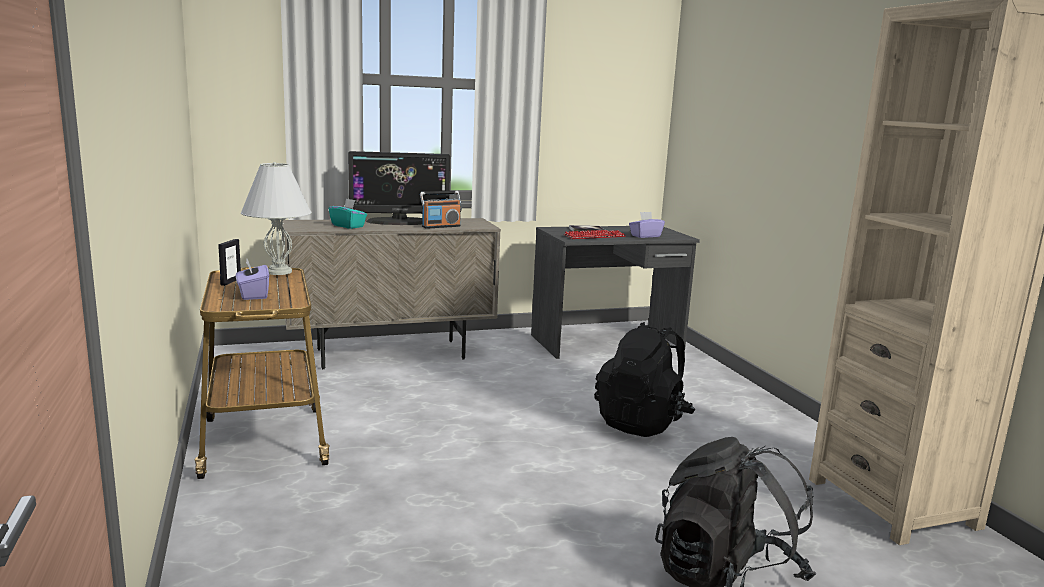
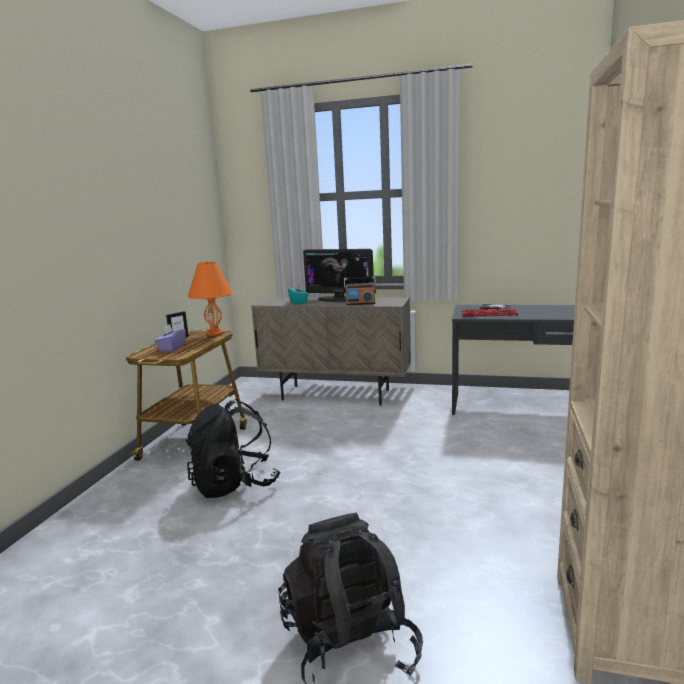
camera: 35 degrees right, 0 degrees up
(278, 271) = (215, 333): white table lamp -> orange table lamp
(642, 423) = (457, 482): black backpack -> black backpack (235, 485)
(645, 236) = (540, 315): purple tissue box -> none

